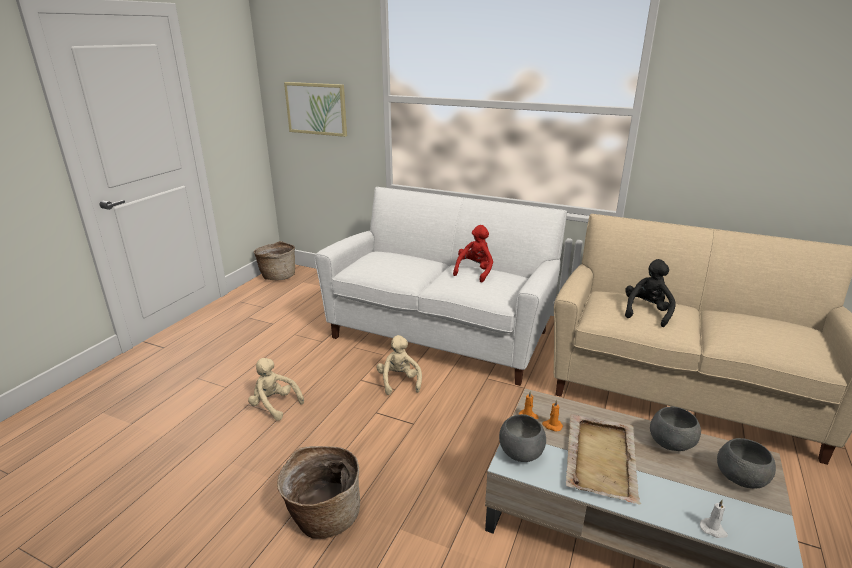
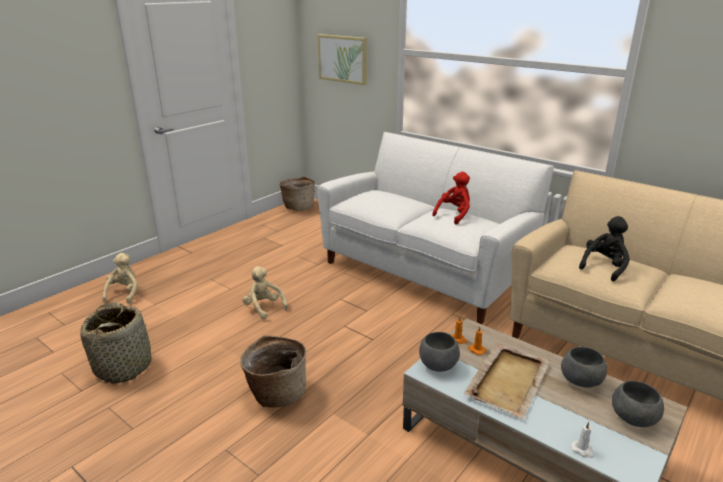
camera: 15 degrees right, 0 degrees up
(109, 519) = (124, 366): none -> basket
(399, 381) = (373, 305): beige plush toy -> beige plush toy (124, 293)

